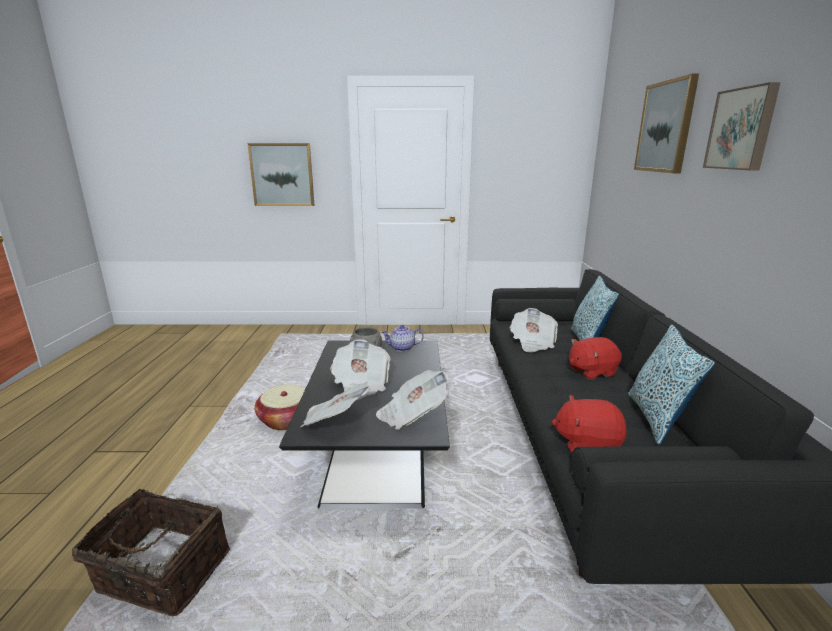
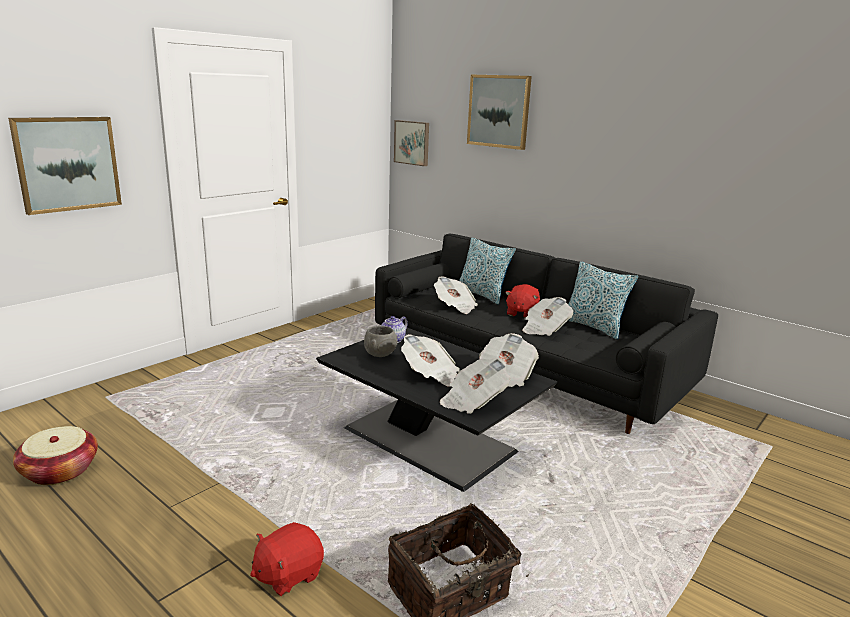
camera: 50 degrees left, 0 degrees up
(287, 420) = (309, 460): basket -> basket (60, 471)
(580, 395) = (544, 329): none -> newspaper
(587, 443) = (594, 352): red plush toy -> red plush toy (288, 574)
(742, 129) = (584, 123): picture -> picture (412, 142)

